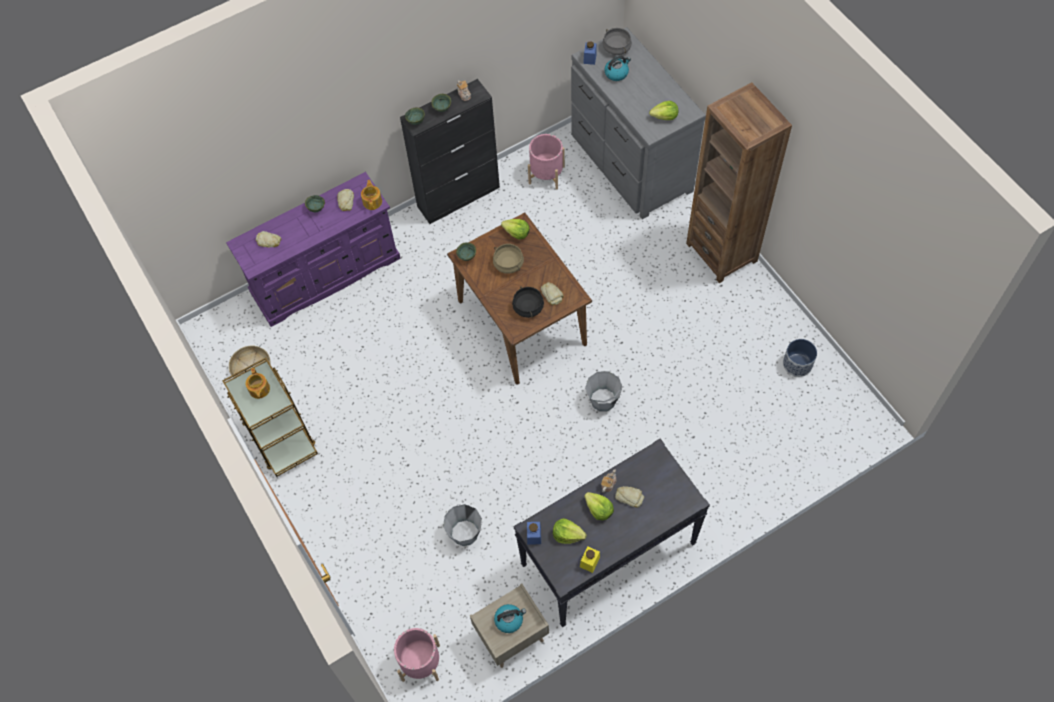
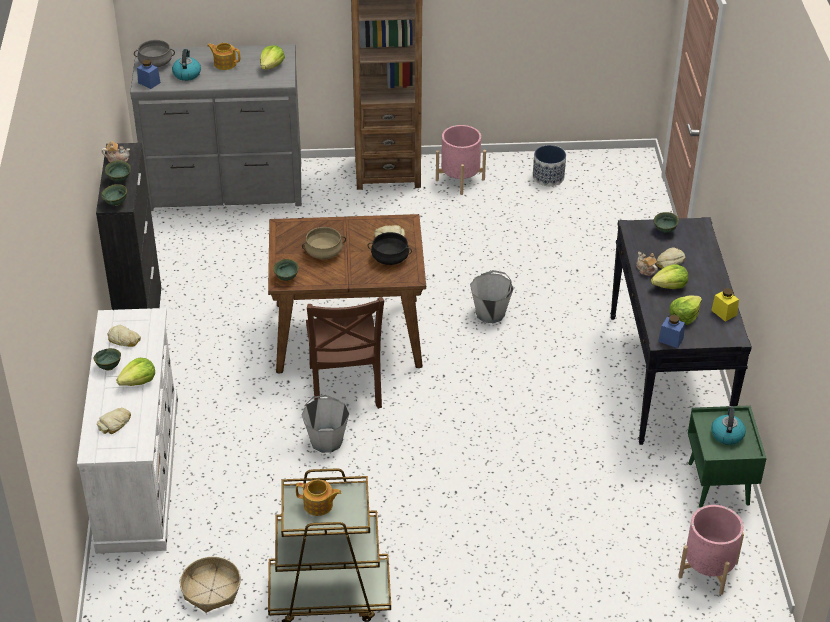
camera: 65 degrees left, 20 degrees down
(326, 274) = (138, 471): purple dresser -> white dresser
(372, 201) = (146, 318): teapot -> teapot (224, 63)
(465, 533) = (573, 475): grey bucket -> grey bucket (326, 440)
(466, 348) = (344, 389): none -> brown chair
(511, 638) = (719, 484): beige nightstand -> green nightstand
(516, 233) = (291, 233): lettuce -> lettuce (138, 381)
(546, 175) = (180, 248): pink planter -> pink planter (460, 180)
(668, 478) = (665, 230): none -> green bowl

